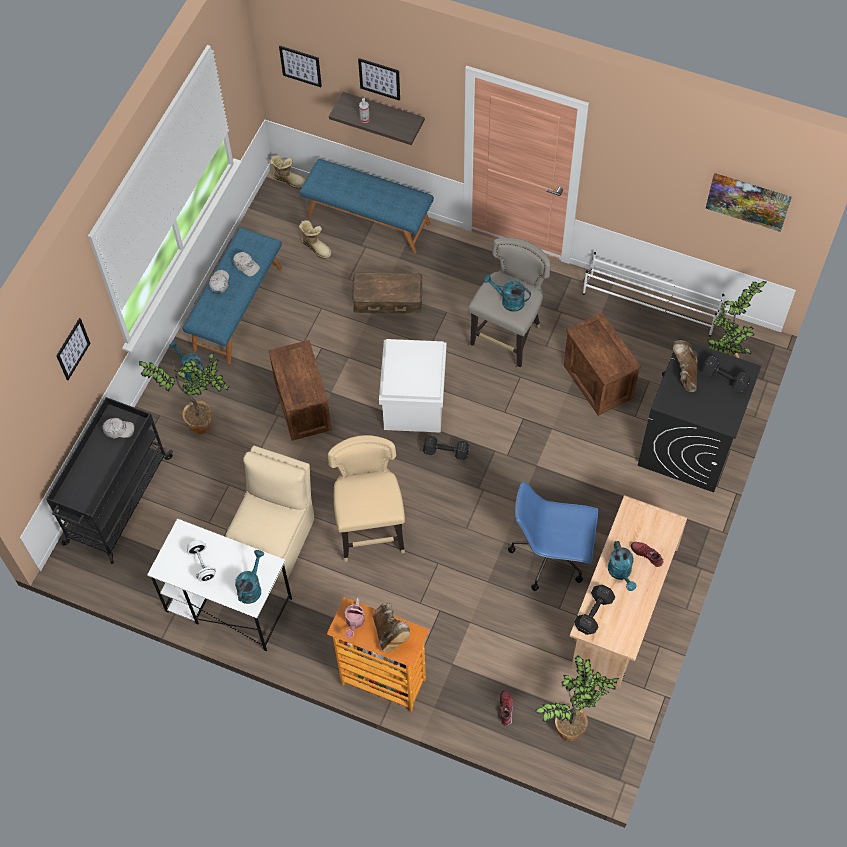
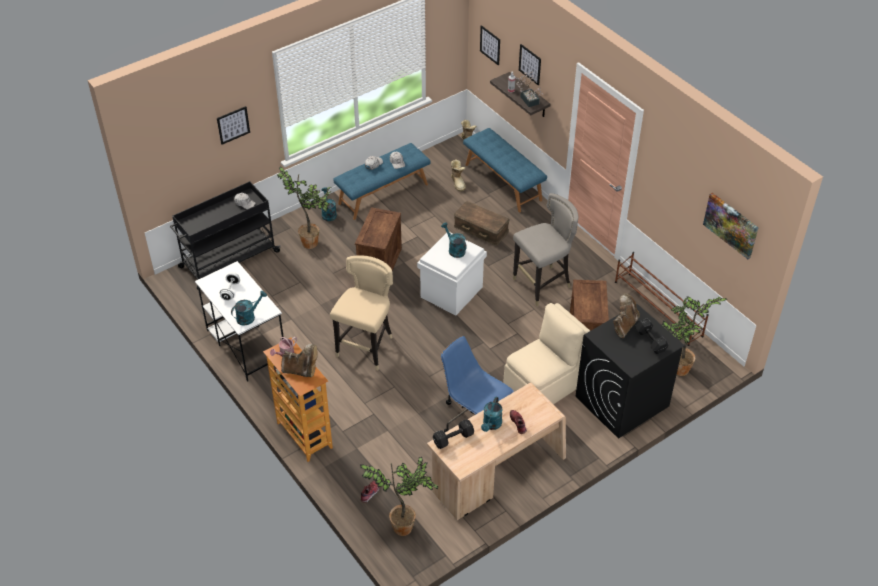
camera: 30 degrees right, 15 degrees down
(275, 539) = (303, 324): beige chair -> beige chair (542, 388)
(389, 634) = (301, 370): brown boot -> brown boot turned 90 degrees counterclockwise
(394, 122) = (528, 99): none -> potted plant
(447, 452) = (451, 328): black dumbbell -> none
(508, 301) = (541, 241): turquoise watering can -> turquoise watering can (454, 249)
(650, 305) = (658, 309): white shoe rack -> brown shoe rack

